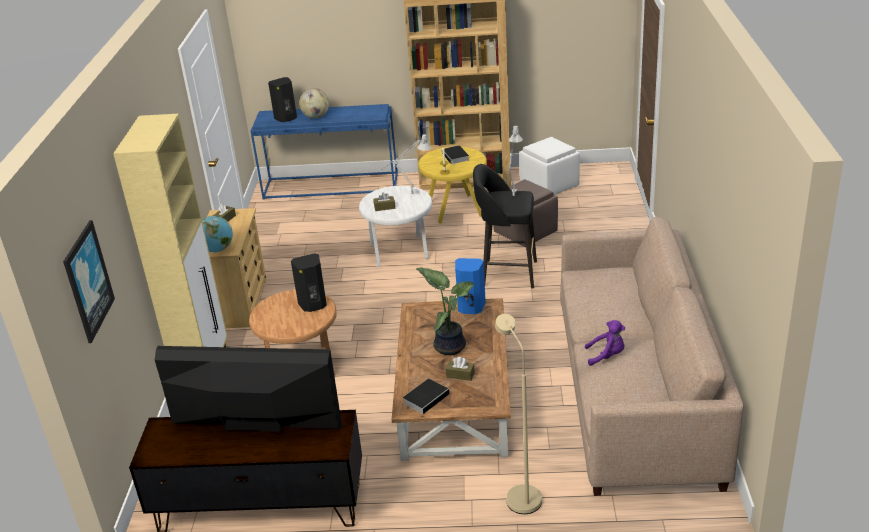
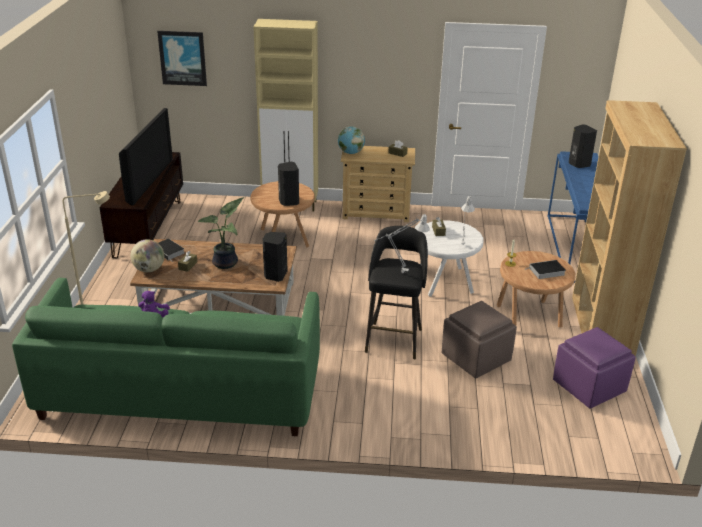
camera: 90 degrees right, 0 degrees up
(316, 117) = (583, 177): globe -> globe (149, 269)
(455, 208) = (530, 317): yellow side table -> brown side table
(470, 308) = (275, 275): blue speaker -> black speaker
(549, 185) = (590, 386): white ottoman -> purple ottoman
(636, 393) = (180, 392): beige sofa -> green sofa

